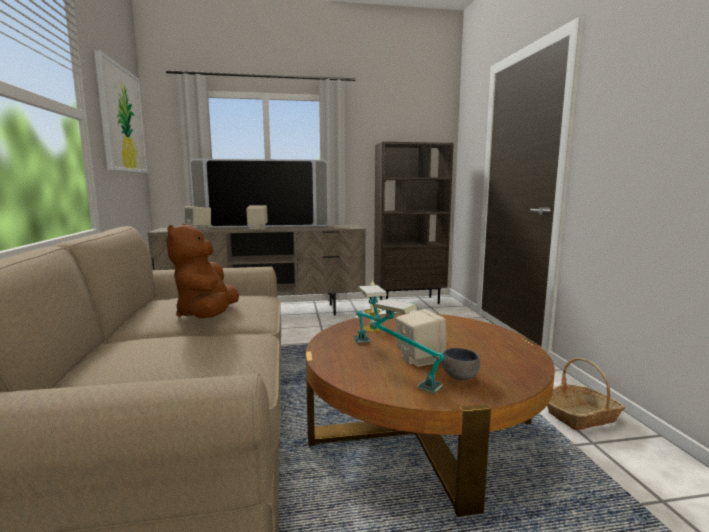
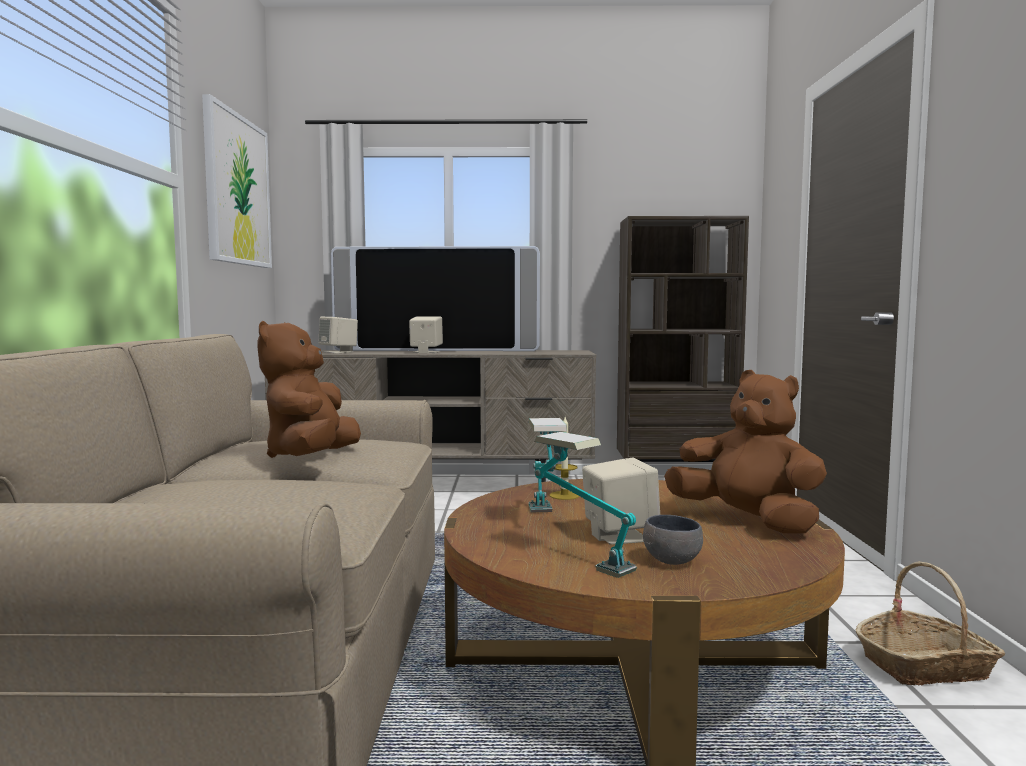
camera: 10 degrees right, 5 degrees down
(488, 342) = (747, 521): none -> brown plush toy

